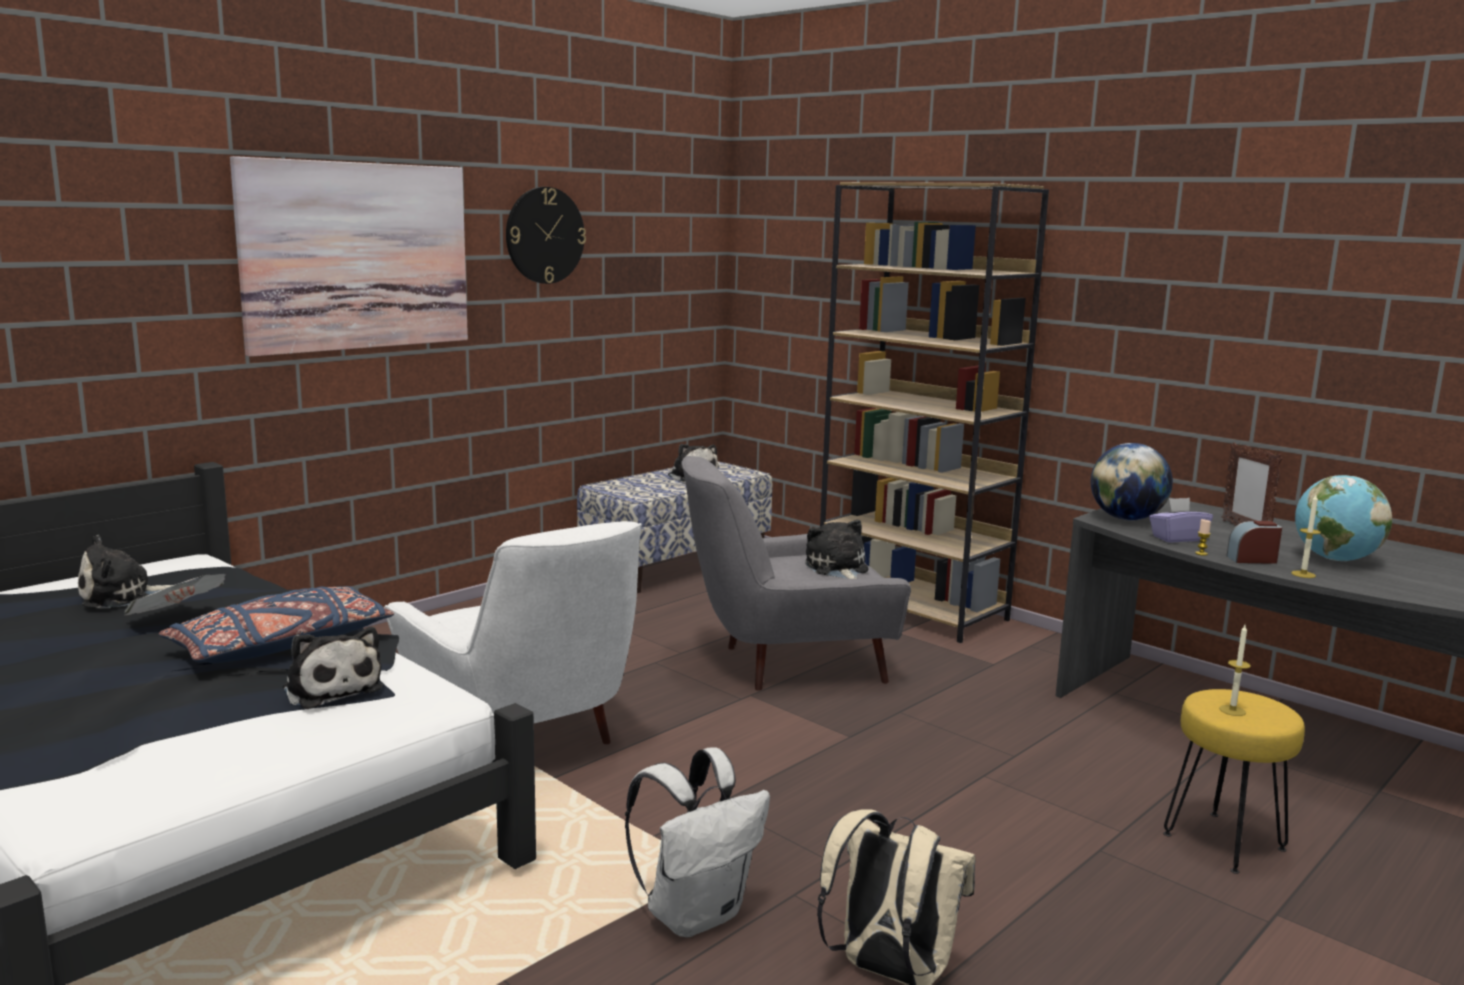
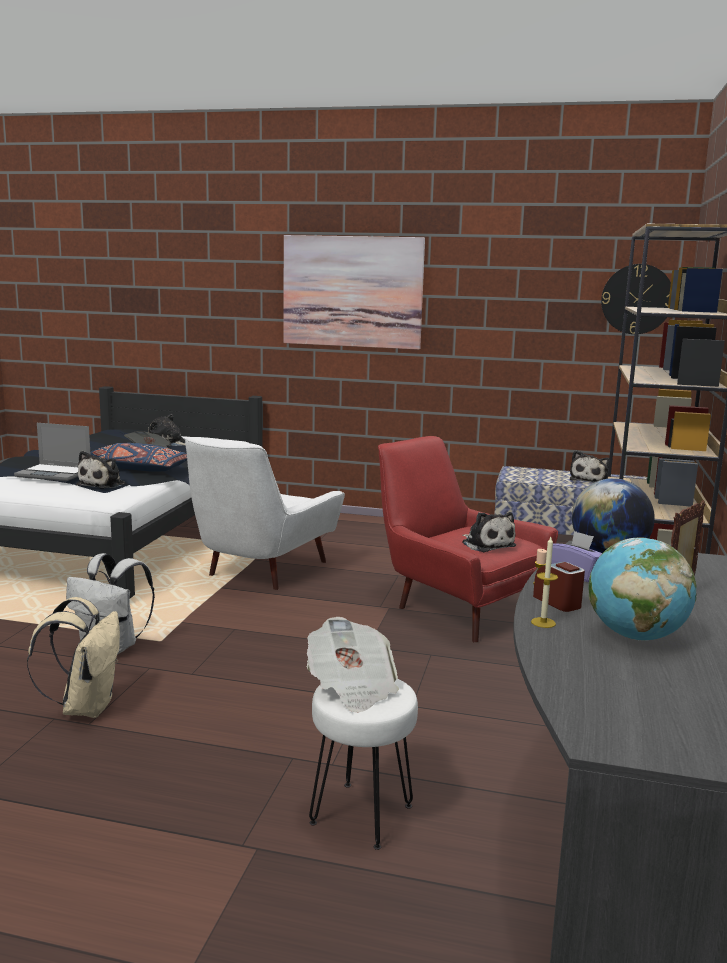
camera: 60 degrees right, 0 degrees up
(194, 713) = (55, 474): none -> laptop
(545, 235) = (491, 283): wall clock -> wall clock (637, 299)
(787, 664) = (454, 608): grey armchair -> red armchair
(837, 569) = (487, 544): plush toy -> plush toy turned 105 degrees clockwise
(1222, 841) = (361, 813): yellow stool -> white stool
(1232, 710) = (352, 687): candle -> newspaper

